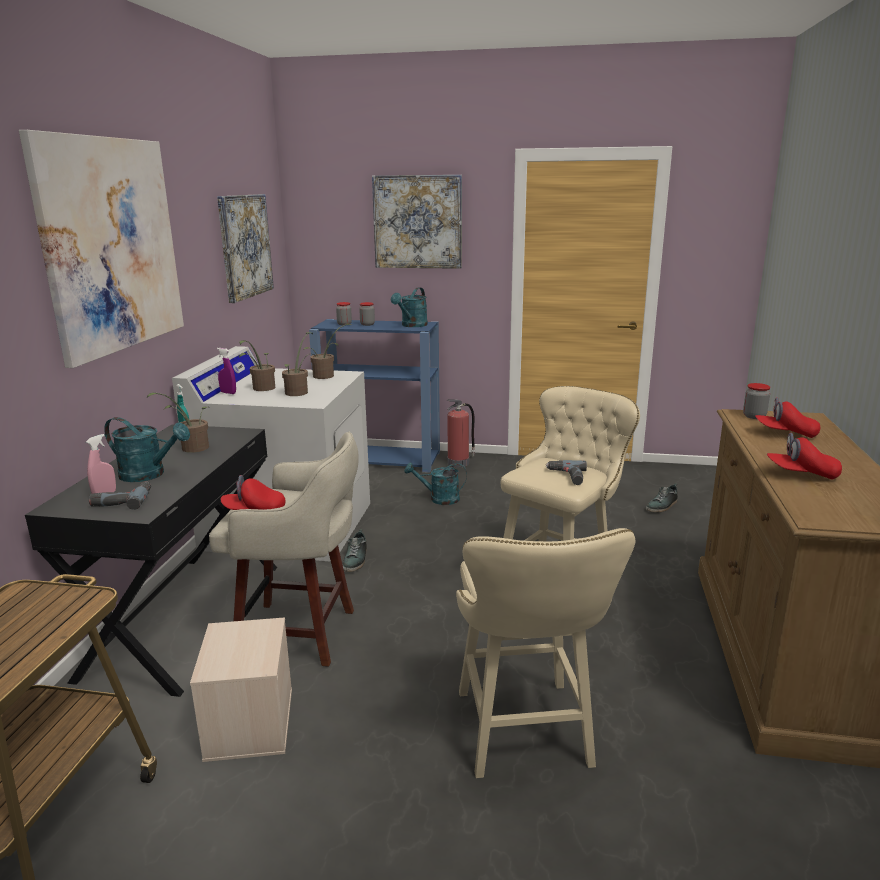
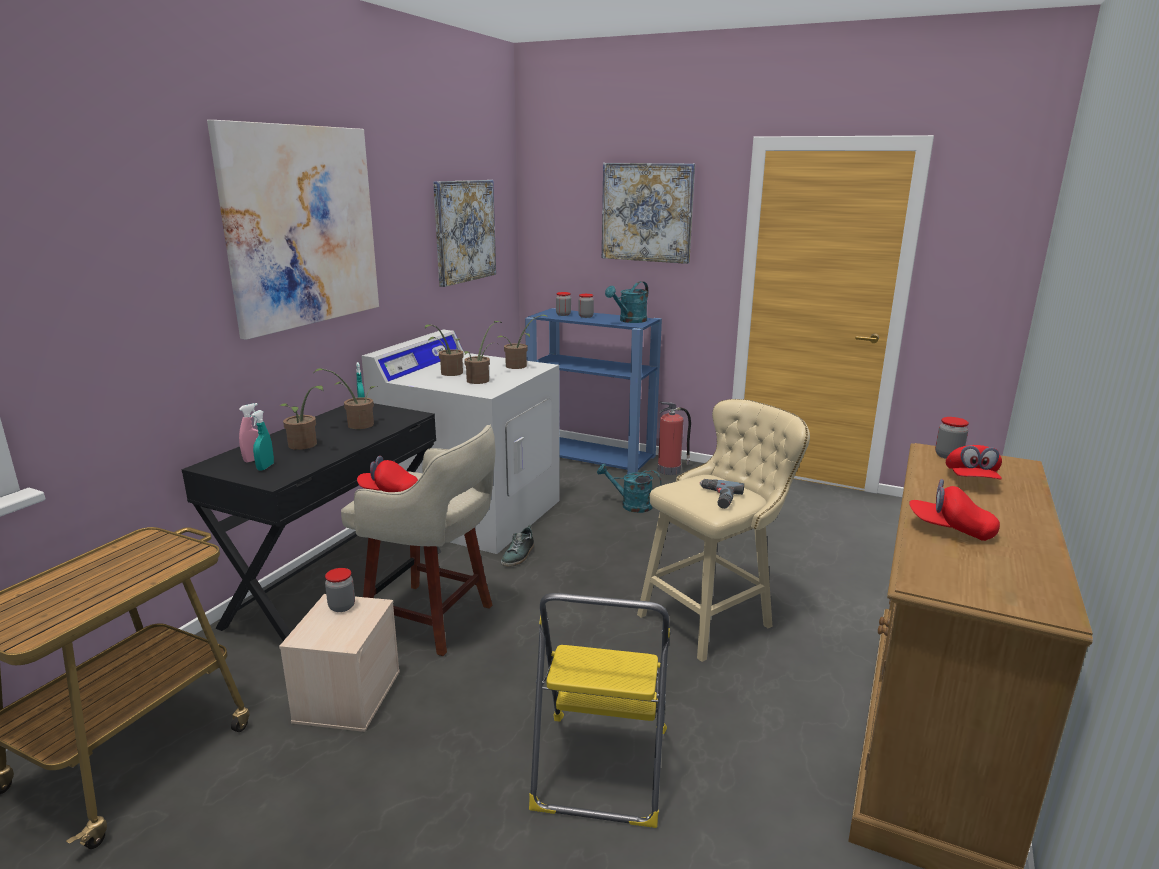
camera: 15 degrees right, 0 degrees up
(122, 501) = (265, 467): power drill -> turquoise spray bottle
(149, 475) = (304, 446): turquoise watering can -> potted plant
(228, 393) = (415, 375): purple spray bottle -> none
(235, 632) = (342, 606): none -> jar
(526, 741) = (599, 771): beige stool -> yellow step ladder
(662, 506) = (876, 546): shoe -> none
(785, 433) = (970, 480): red cap -> red cap turned 105 degrees counterclockwise

